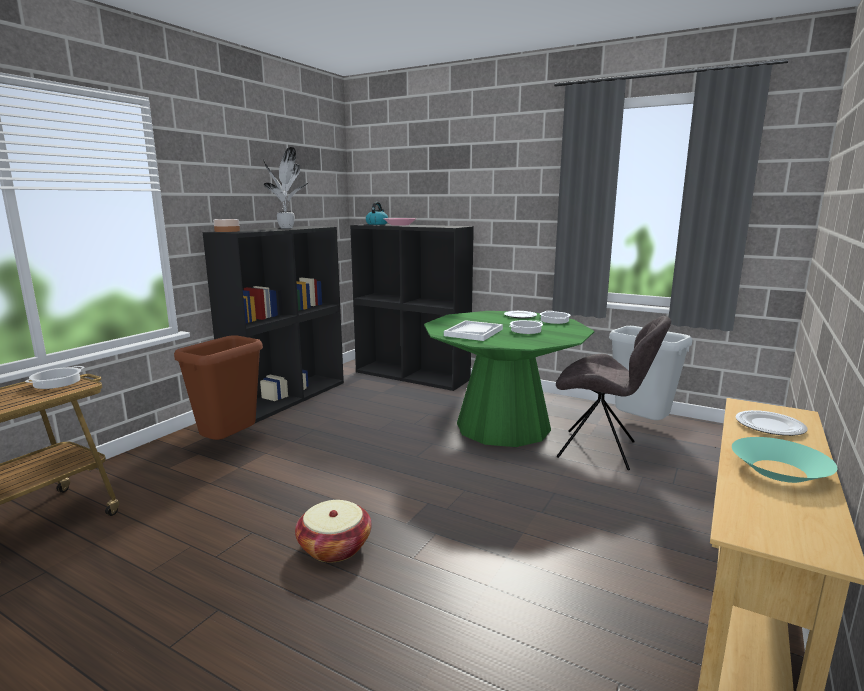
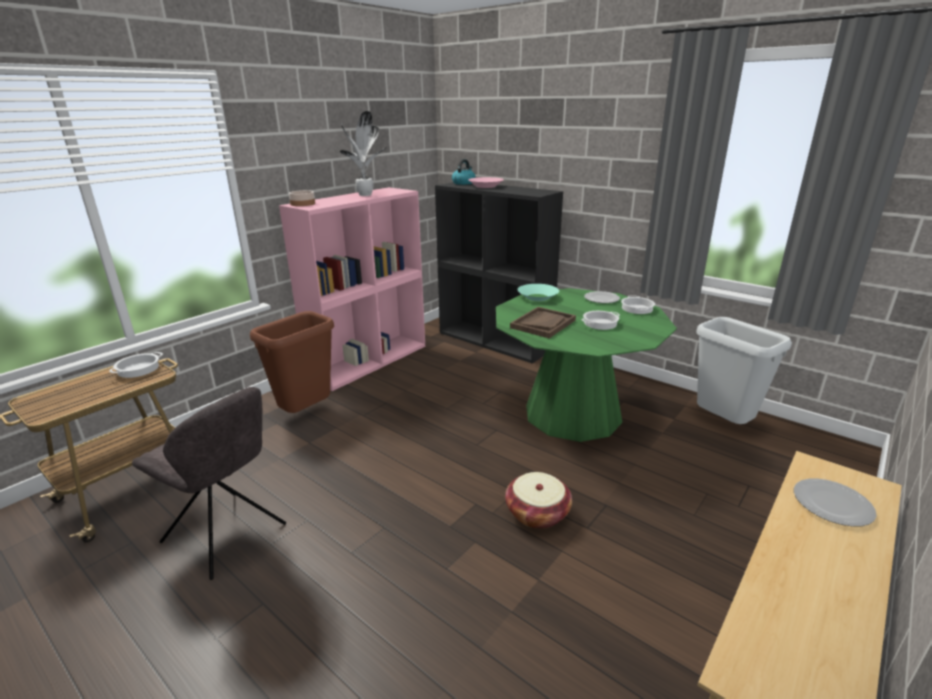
camera: 10 degrees right, 10 degrees up
(287, 397) = (369, 361): black bookcase -> pink bookcase
(334, 547) = (377, 546): basket -> basket (537, 513)
(473, 332) = (543, 324): white tray -> brown tray
(600, 450) = (669, 454): grey chair -> grey chair (227, 535)
(779, 470) = (817, 581): turquoise bowl -> turquoise bowl (537, 297)

